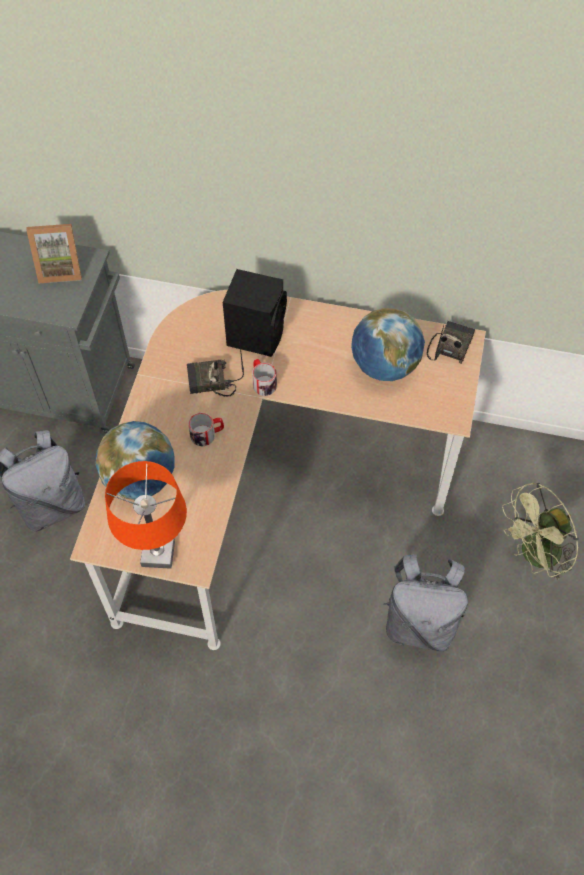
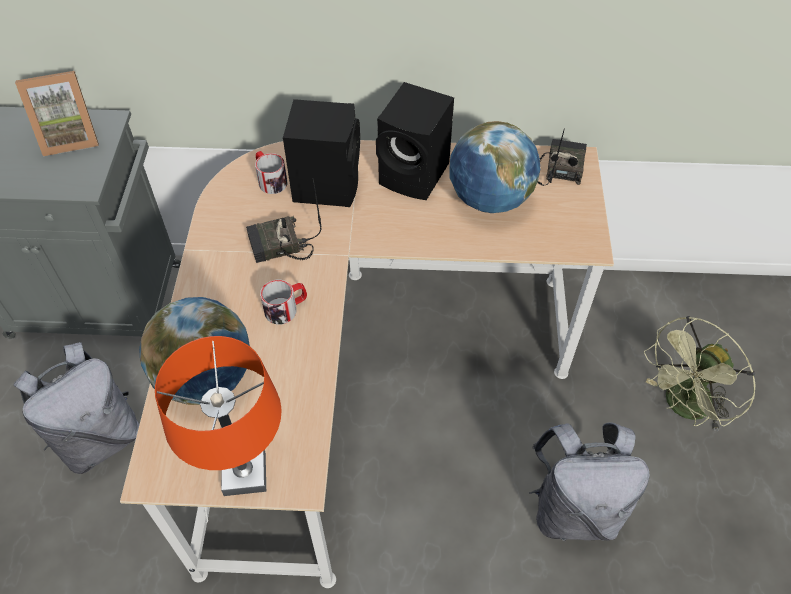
camera: 10 degrees left, 5 degrees down
(262, 382) = (345, 237): mug -> mug (270, 180)
(330, 336) = (416, 175): none -> black speaker

